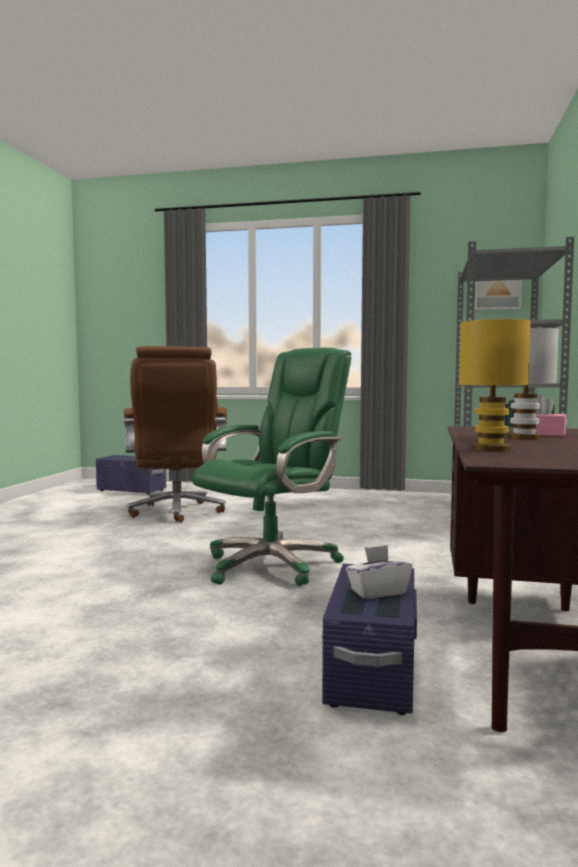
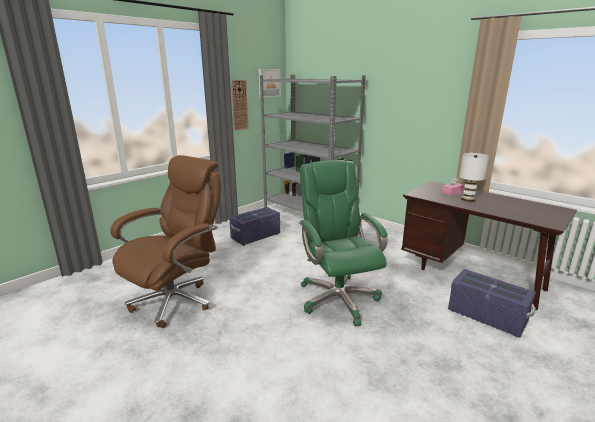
camera: 60 degrees left, 15 degrees up
(131, 490) = (53, 303): purple storage box -> purple storage box (255, 236)
(177, 513) = (176, 300): brown office chair -> brown office chair turned 75 degrees counterclockwise
(378, 592) = (496, 286): white tissue box -> none
(432, 320) = (239, 105): none -> wall clock
(491, 449) = (510, 214): yellow table lamp -> none

